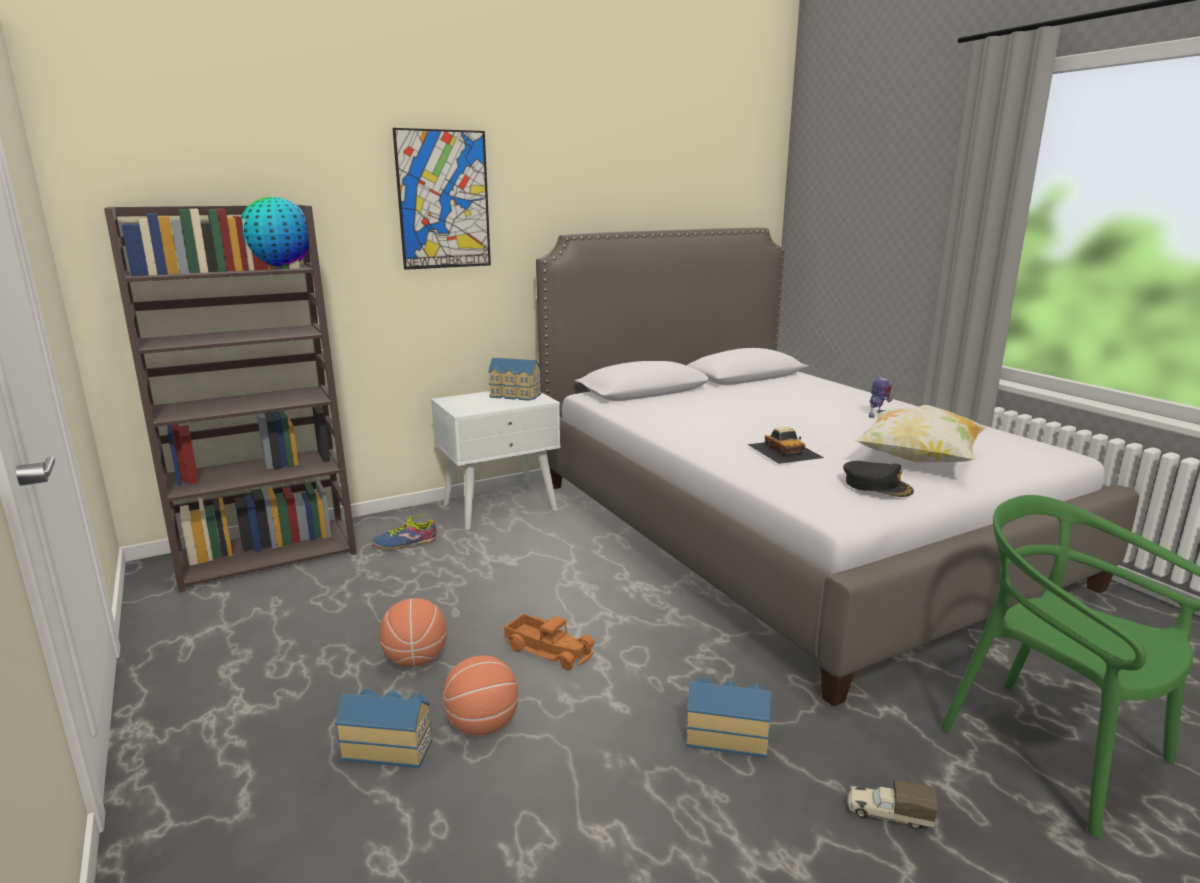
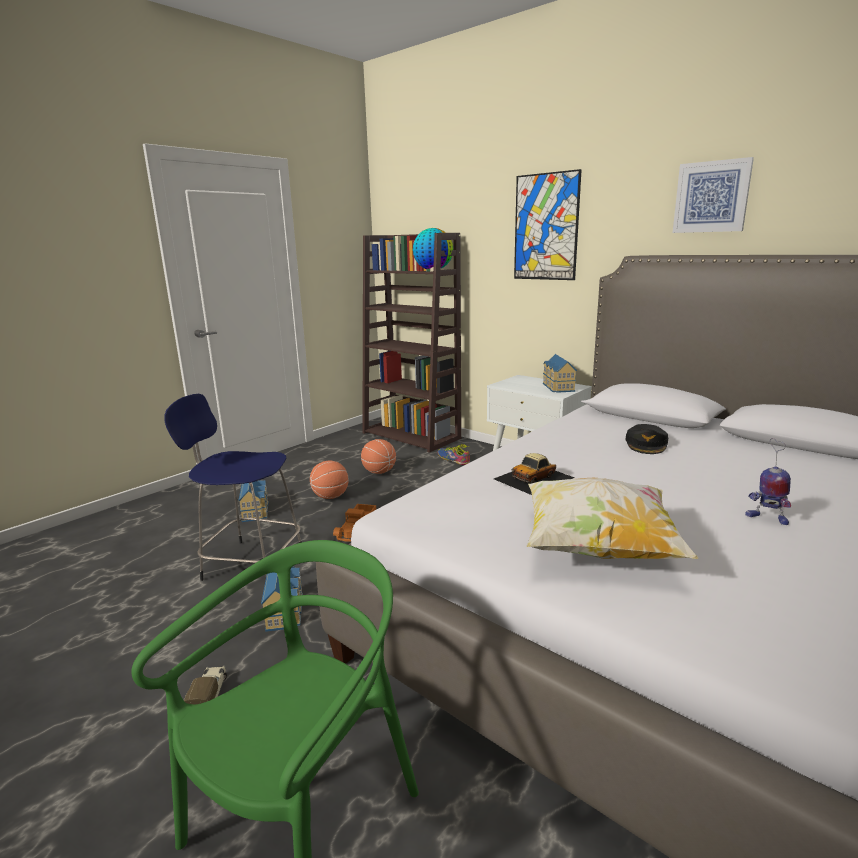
camera: 70 degrees right, 0 degrees up
(482, 725) = (277, 528): basketball -> basketball (379, 472)
(579, 763) = (250, 563): none -> blue stool
(616, 175) = (711, 197): none -> picture
(877, 485) = (473, 524): black cap -> black cap (646, 444)

